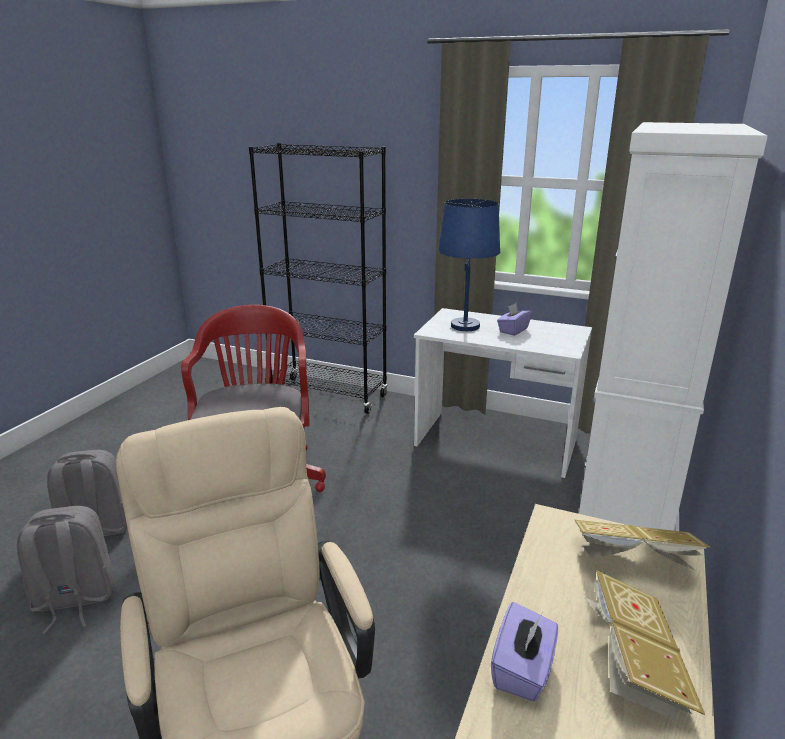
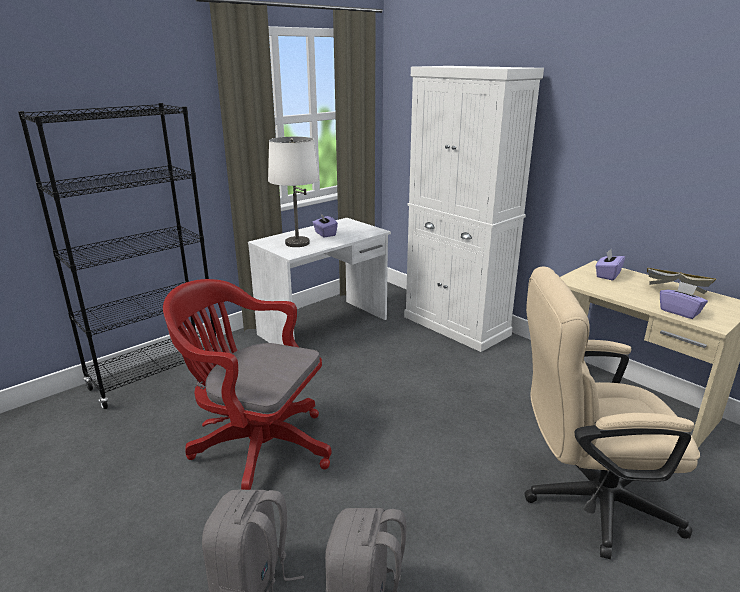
camera: 65 degrees left, 0 degrees up
(464, 326) = (297, 243): blue table lamp -> white table lamp
(632, 563) = (607, 275): book -> purple tissue box

